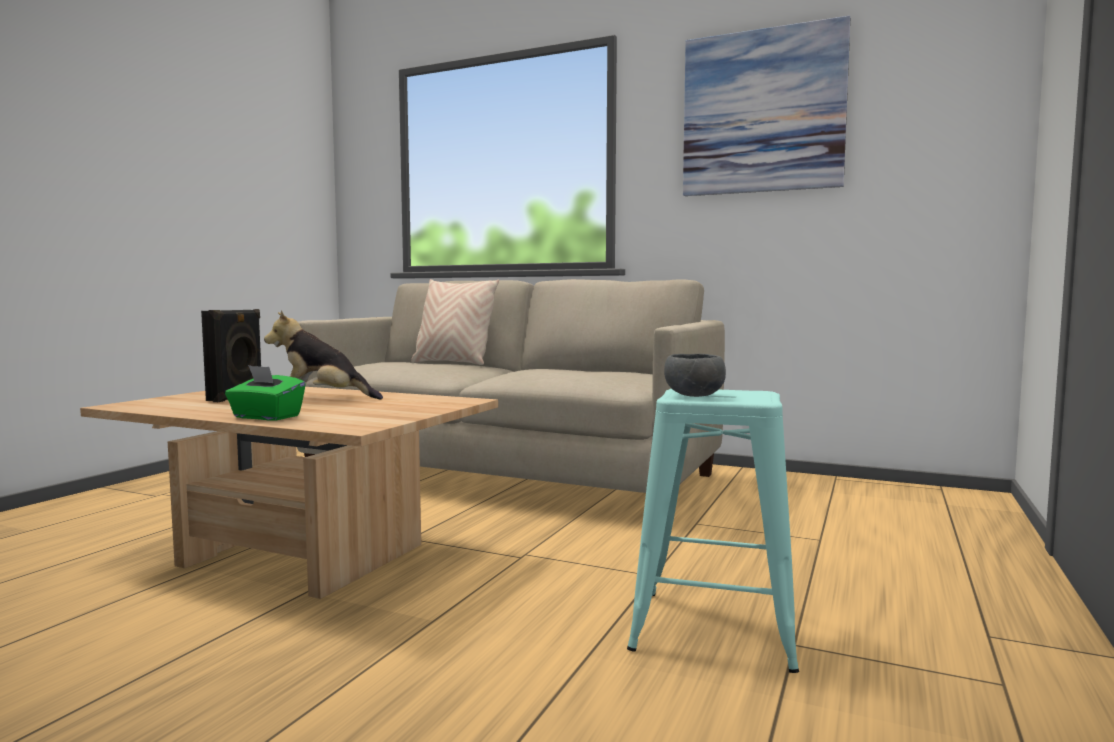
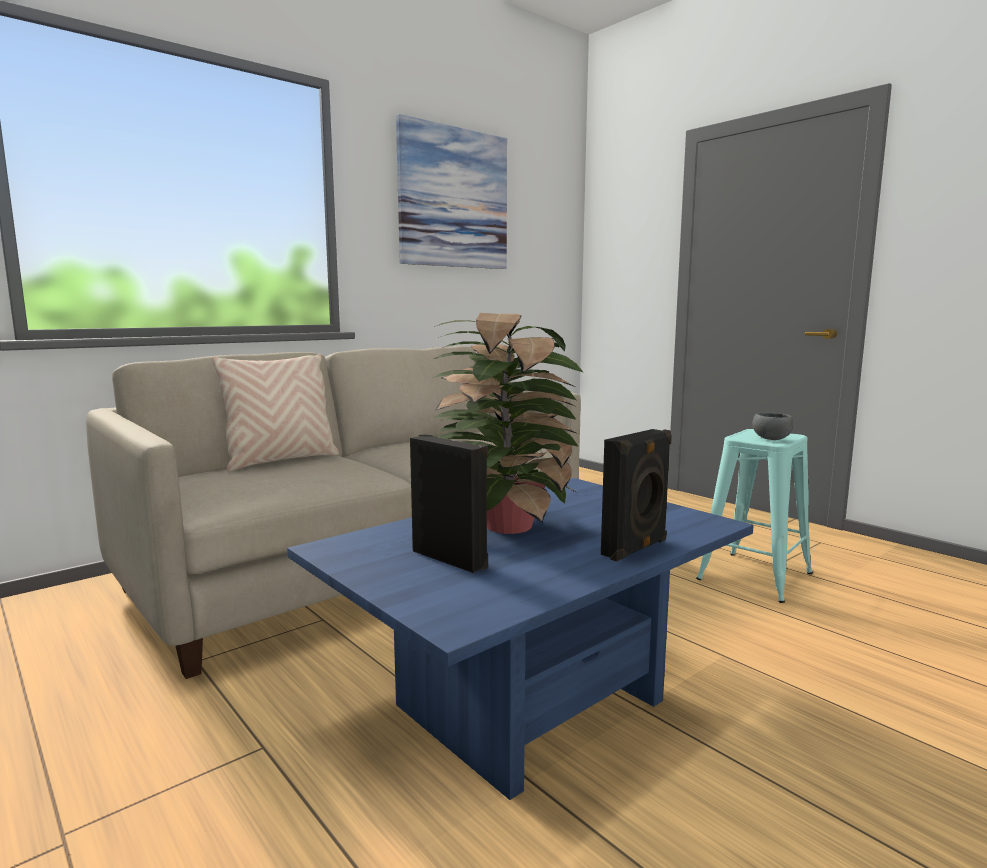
camera: 65 degrees left, 5 degrees up
(266, 417) = (636, 548): green tissue box -> black speaker
(303, 555) = (530, 703): beige coffee table -> blue coffee table
(323, 398) = (506, 524): plush toy -> potted plant

